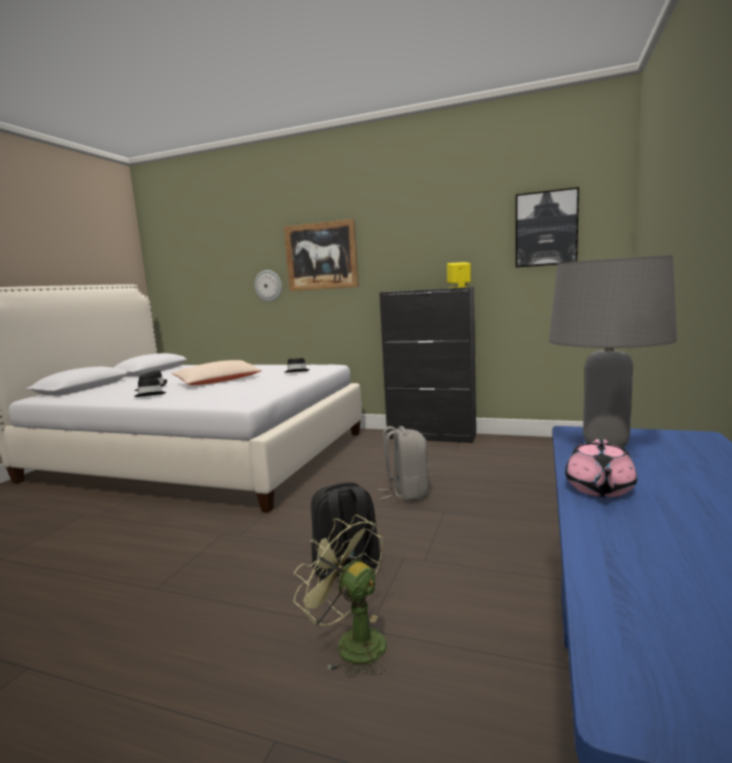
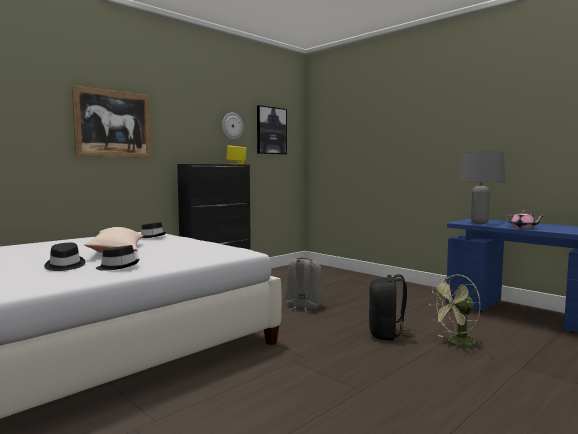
camera: 65 degrees left, 5 degrees down
(268, 285) = (44, 148): wall clock -> wall clock (232, 126)

